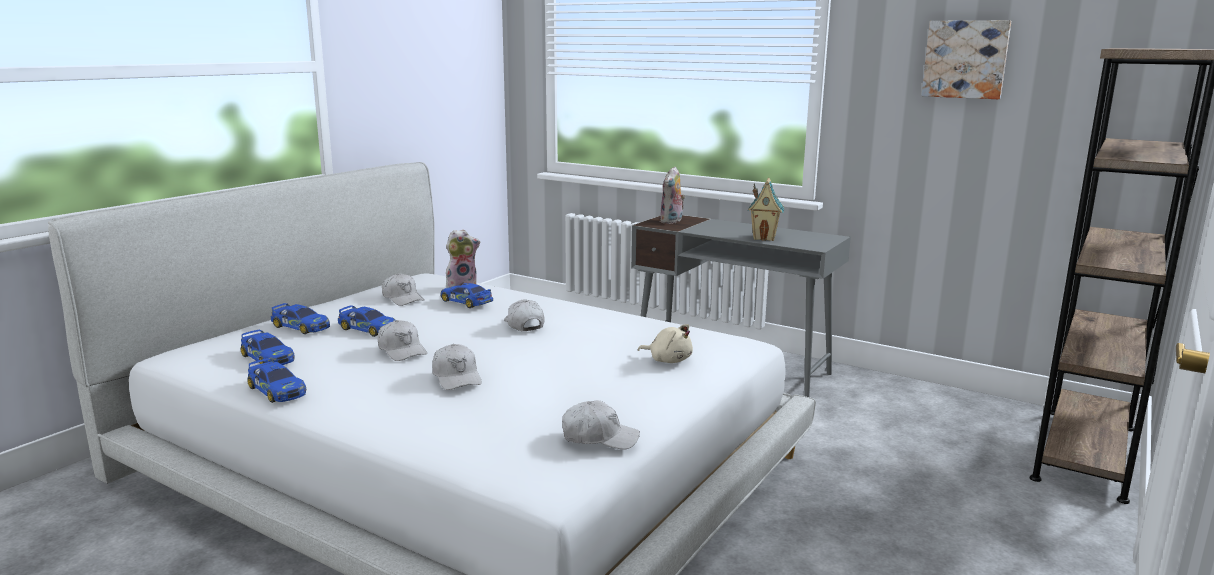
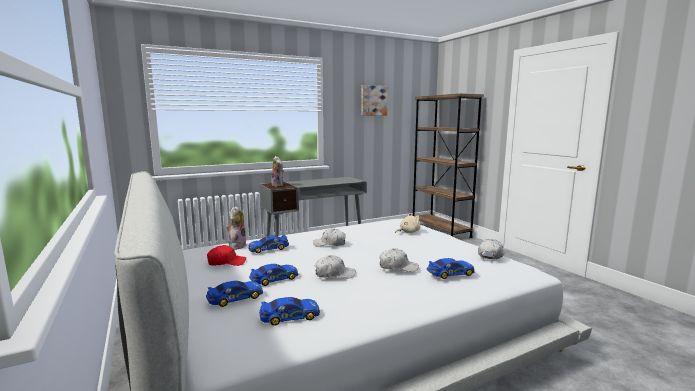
camera: 60 degrees left, 5 degrees down
(276, 390) = (363, 319): toy car -> toy car (450, 273)
(402, 298) = (226, 262): white cap -> red cap
(764, 238) = (333, 182): toy house -> none

